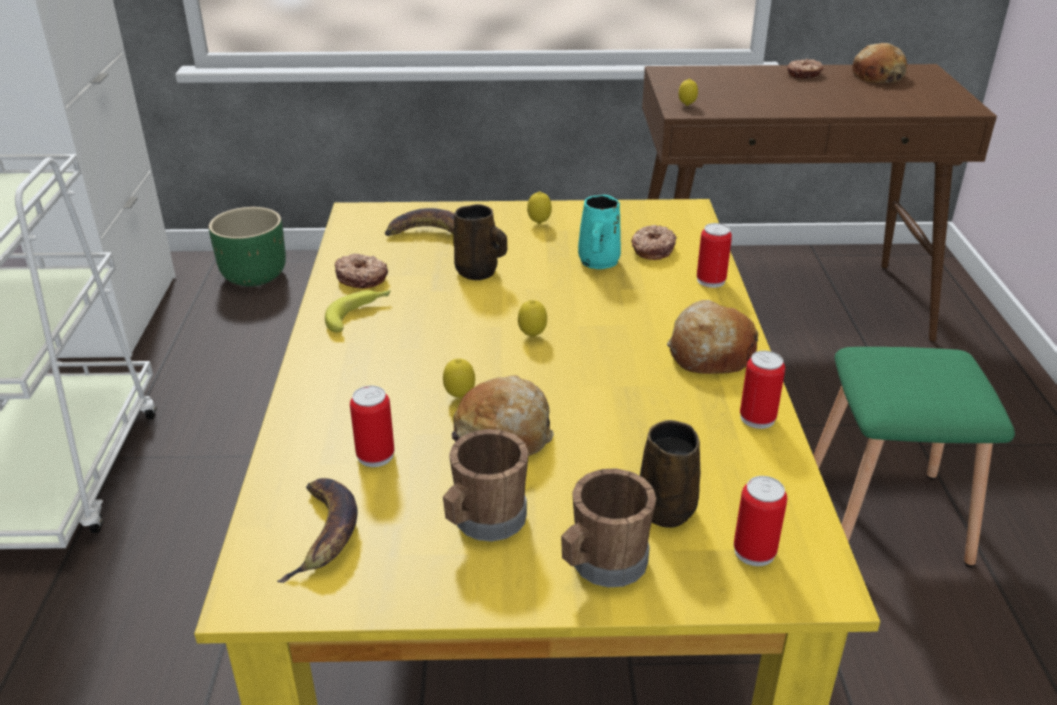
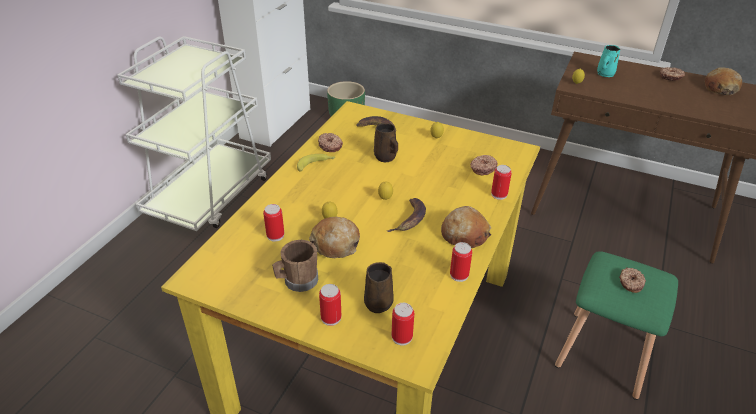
camera: 25 degrees right, 5 degrees up
(324, 533) = (232, 263): banana -> banana (410, 219)
(598, 262) = (448, 168): turquoise mug -> turquoise mug (604, 74)
(602, 565) = (331, 318): brown mug -> can
(924, 377) = (630, 283): none -> donut

